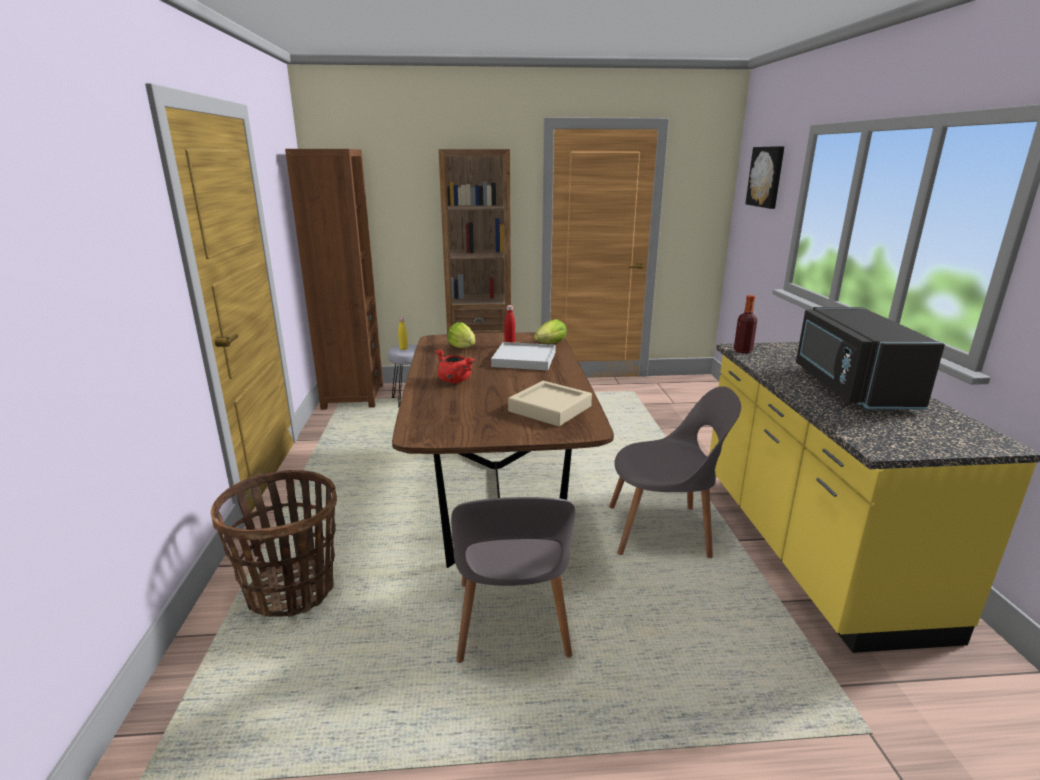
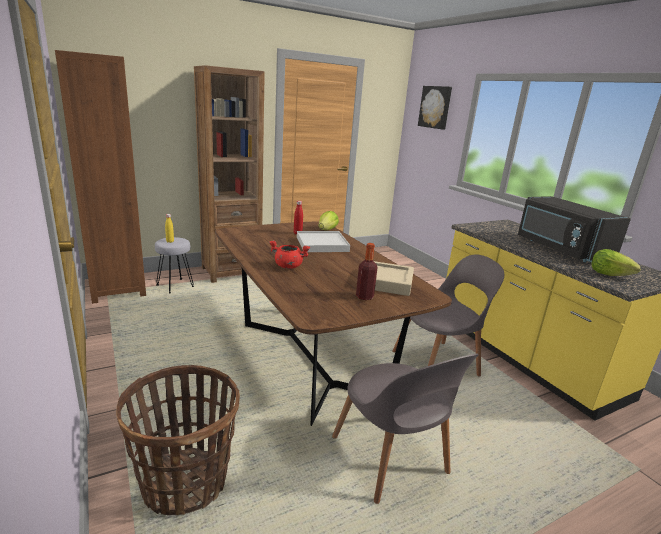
camera: 25 degrees left, 0 degrees up
(462, 347) = (262, 237): lettuce -> lettuce (608, 274)
(742, 351) = (473, 228): bottle -> bottle (364, 297)

